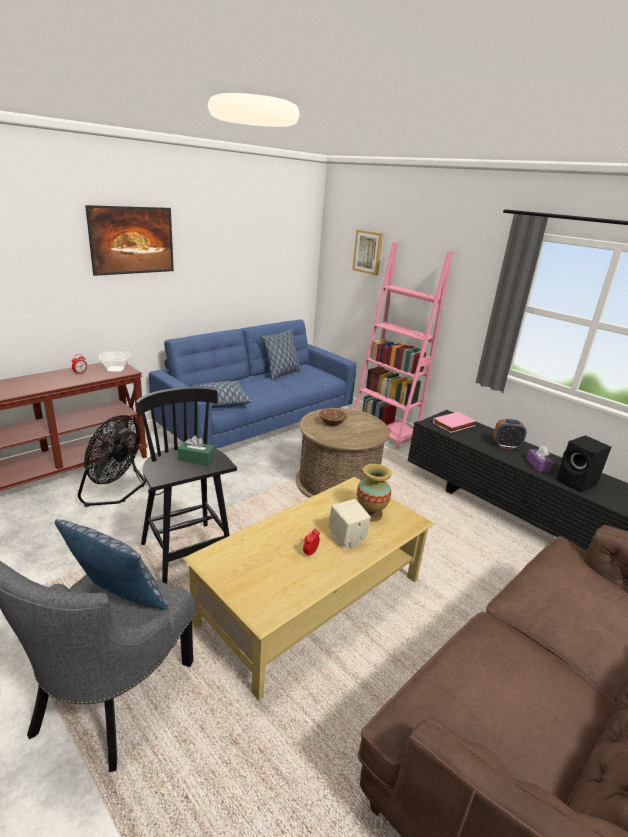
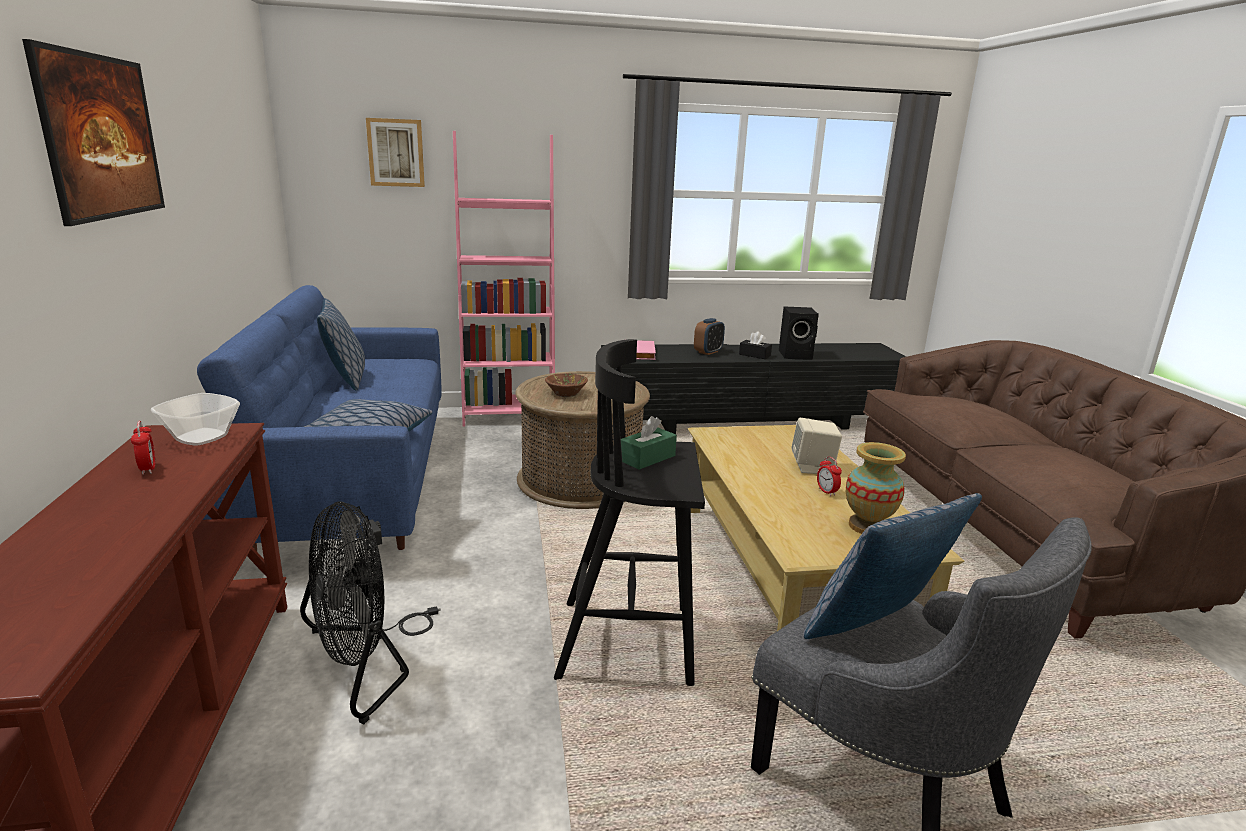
camera: 55 degrees left, 5 degrees down
(370, 514) = (775, 443): vase -> vase (868, 527)
(538, 465) = (754, 355): purple tissue box -> black tissue box

